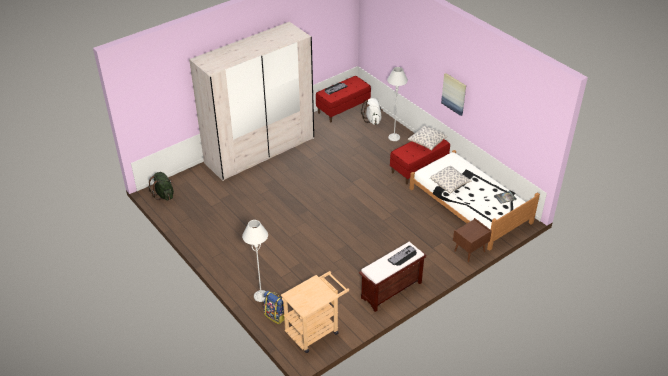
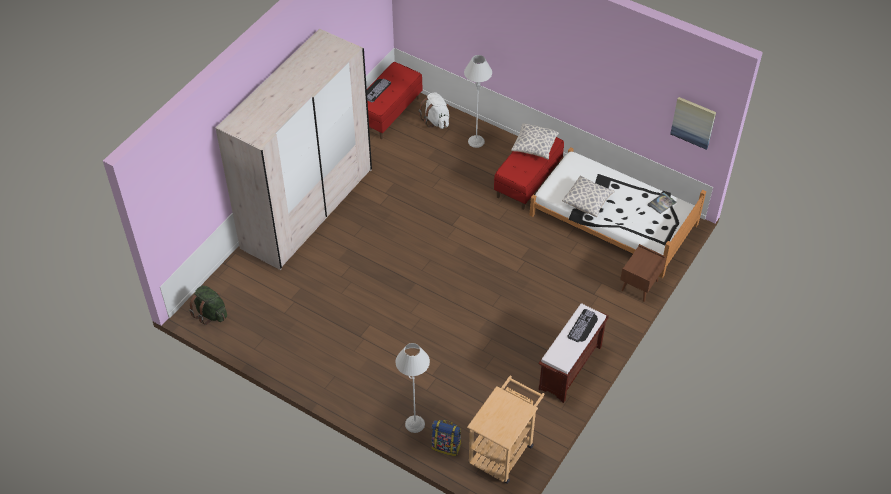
camera: 20 degrees left, 10 degrees up
(454, 94) = (563, 79): picture -> picture (693, 122)

